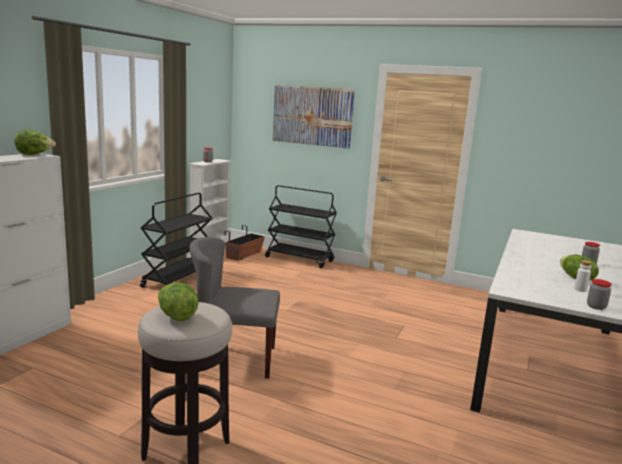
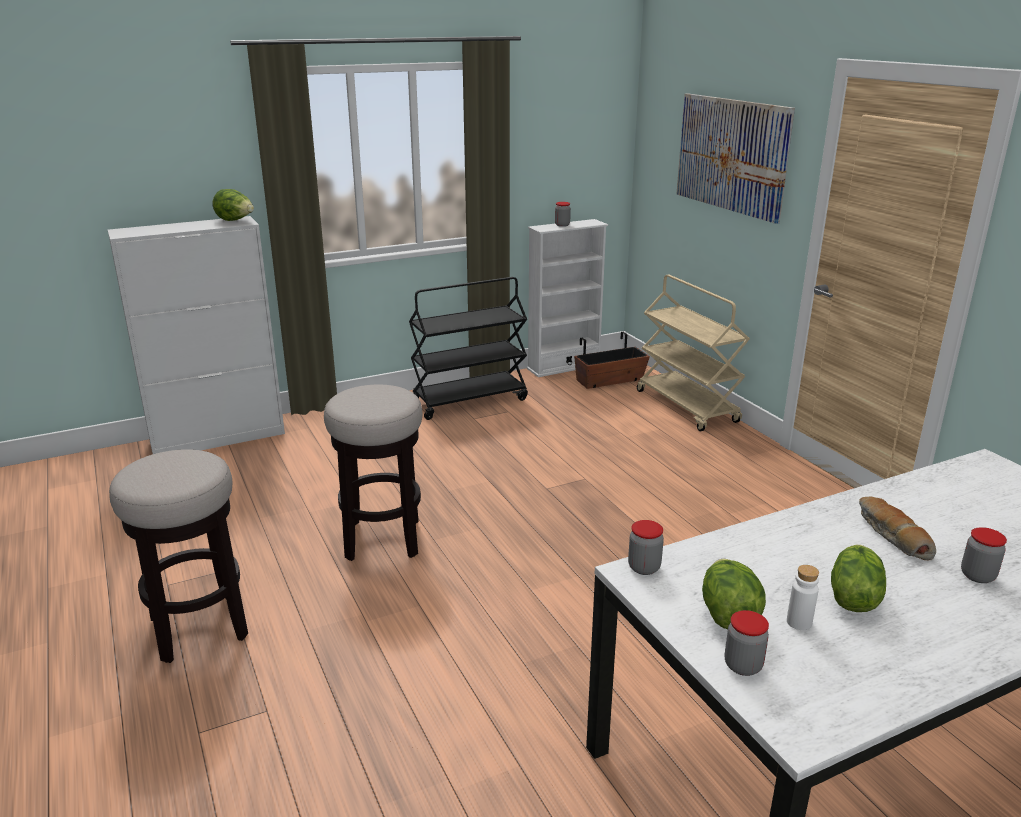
camera: 40 degrees right, 10 degrees up
(176, 316) = (155, 469): lettuce -> lettuce (728, 614)
(234, 360) = (382, 539): grey chair -> stool
(300, 259) = (687, 407): black cart -> beige cart
(504, 288) = (644, 567): none -> jar
(546, 258) = (891, 536): none -> bread

